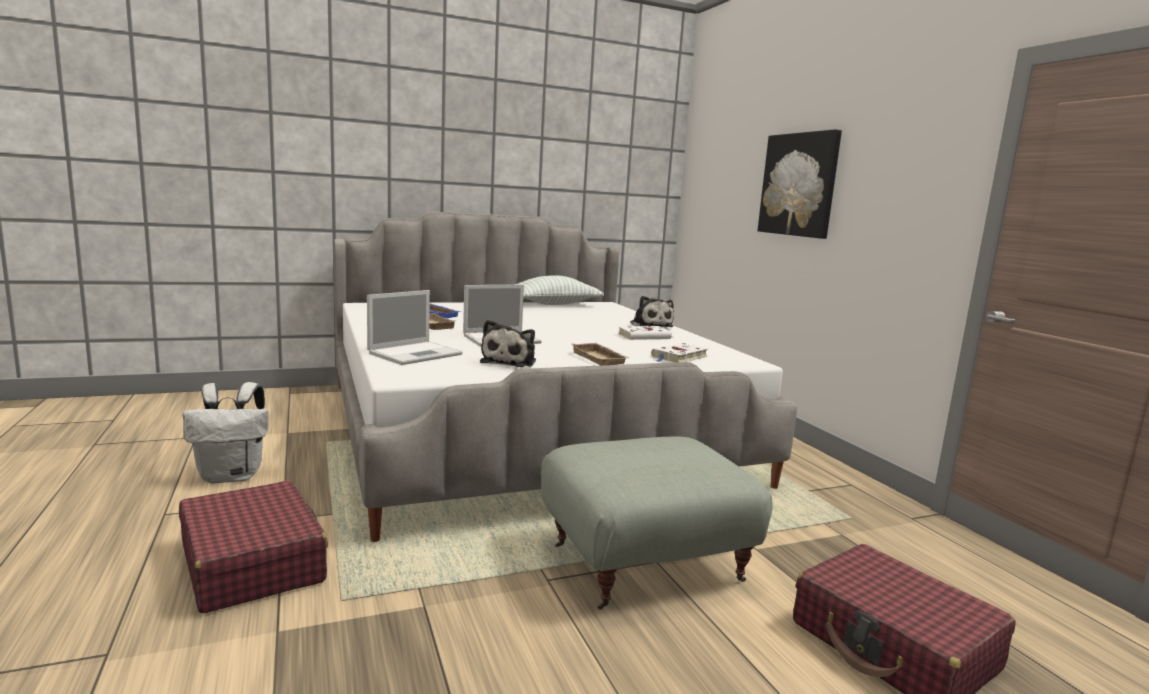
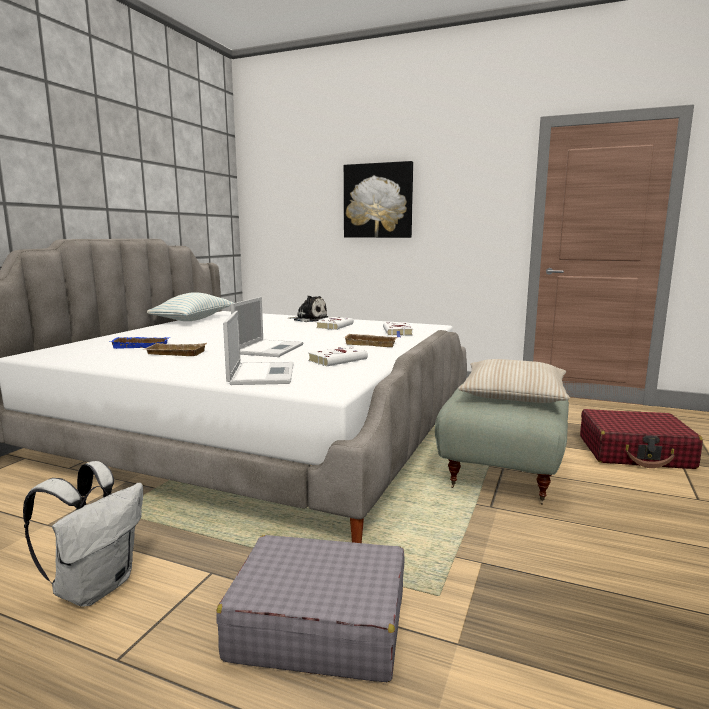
camera: 45 degrees left, 0 degrees up
(253, 563) = (318, 625): red suitcase -> grey suitcase
(510, 361) = (339, 360): plush toy -> white book
(658, 461) = (513, 394): none -> beige pillow

